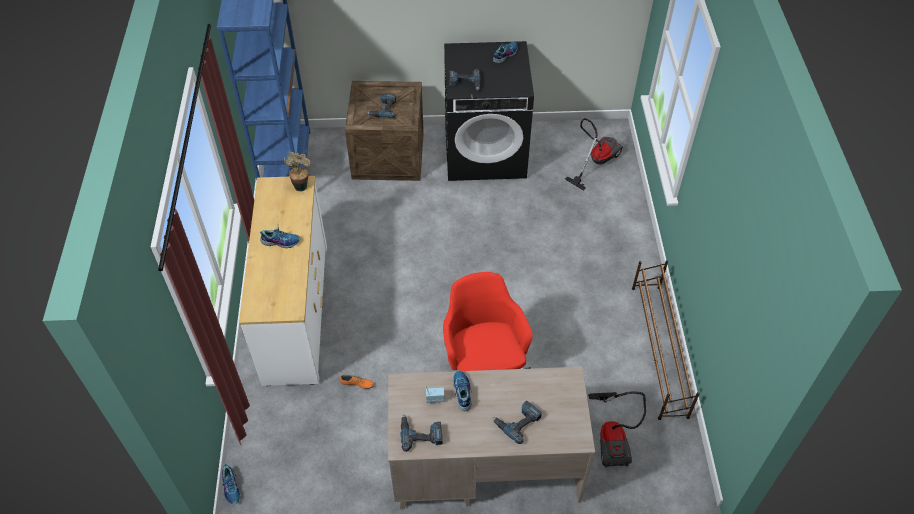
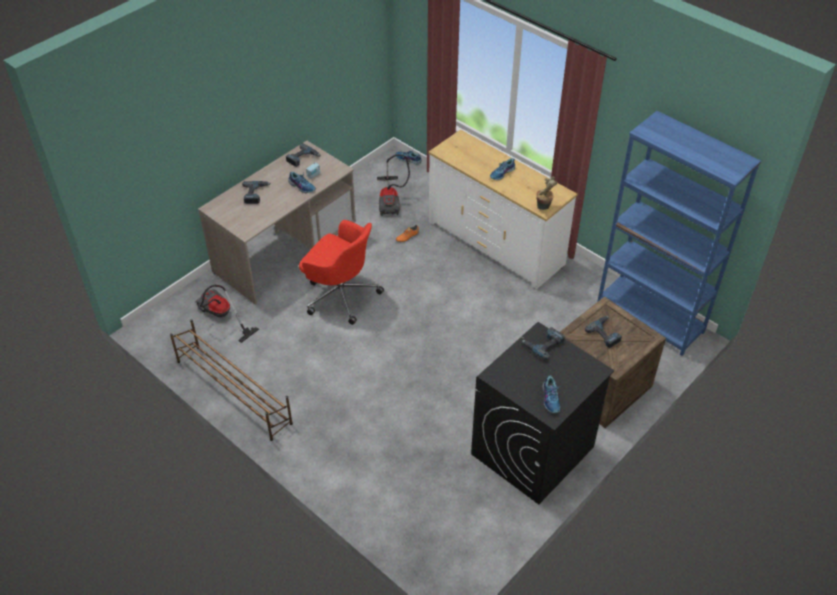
camera: 135 degrees right, 5 degrees down
(595, 161) = (433, 522): vacuum cleaner -> vacuum cleaner (391, 200)

